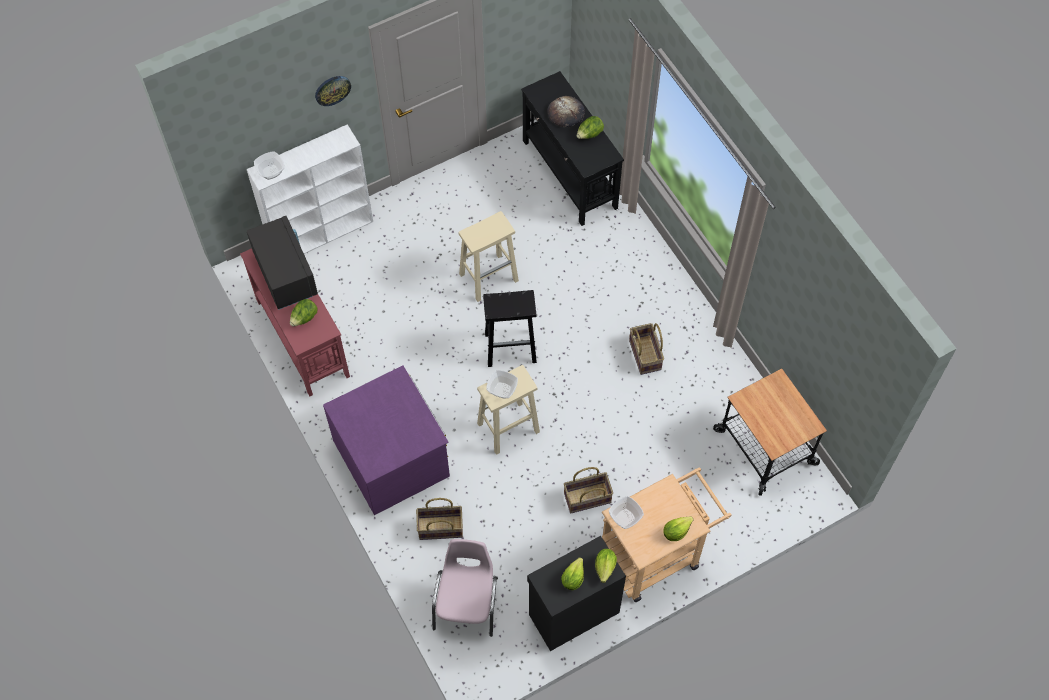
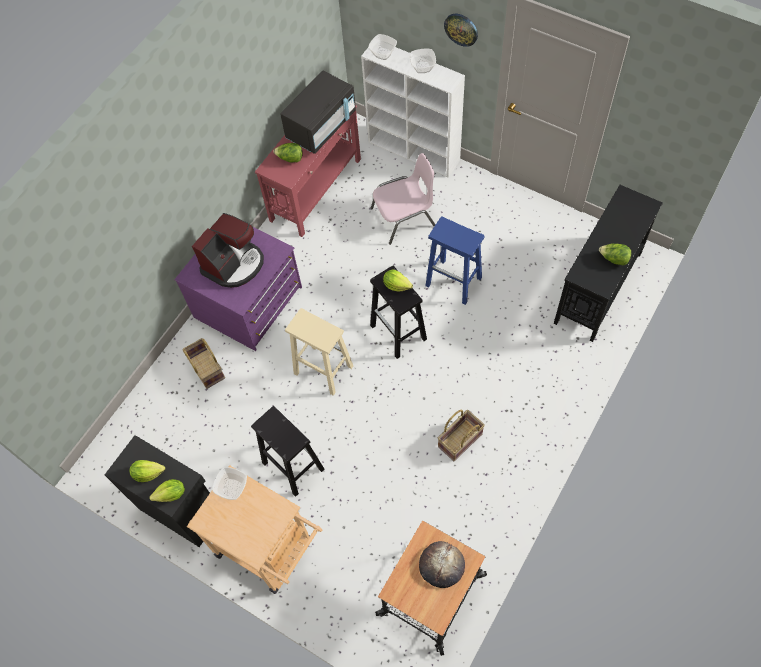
camera: 65 degrees right, 0 degrees up
(386, 423) = (234, 264): none -> coffee machine
(467, 602) = (152, 422): pink chair -> pink chair (404, 217)
(489, 277) = (454, 282): beige stool -> blue stool
(502, 390) = (309, 327): bowl -> bowl (423, 68)
(566, 113) = (621, 230): bread -> bread (441, 565)
(587, 498) = (292, 465): basket -> black stool
(676, 531) = (240, 540): lettuce -> lettuce (396, 285)

